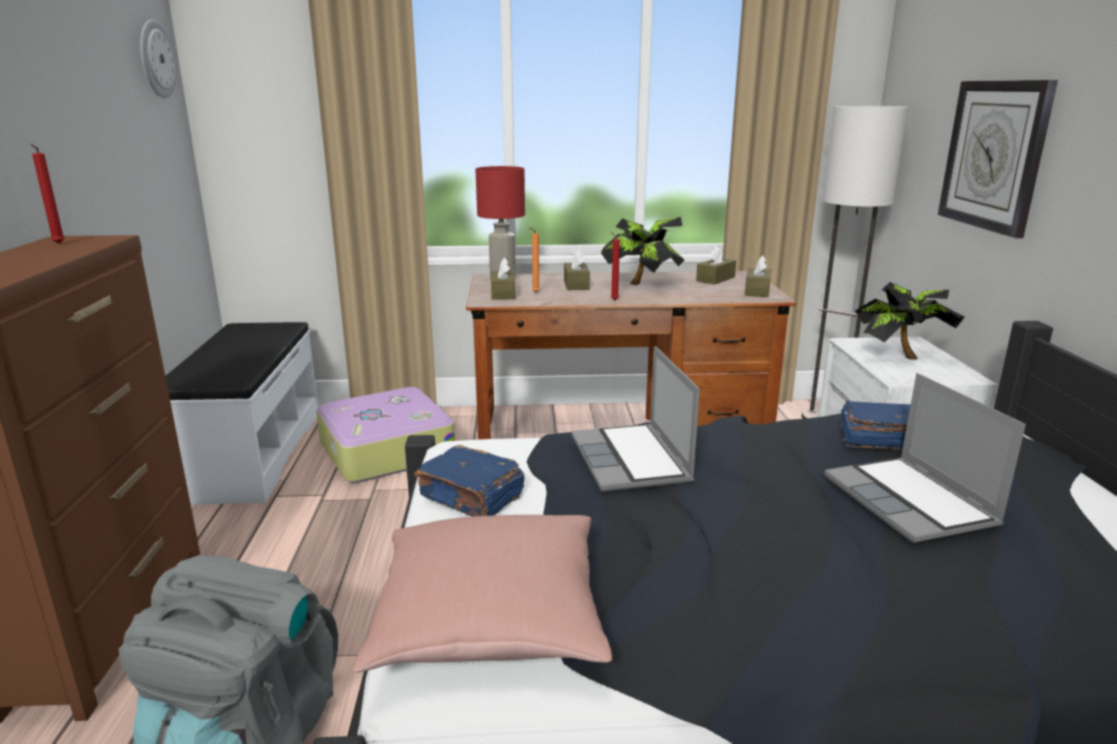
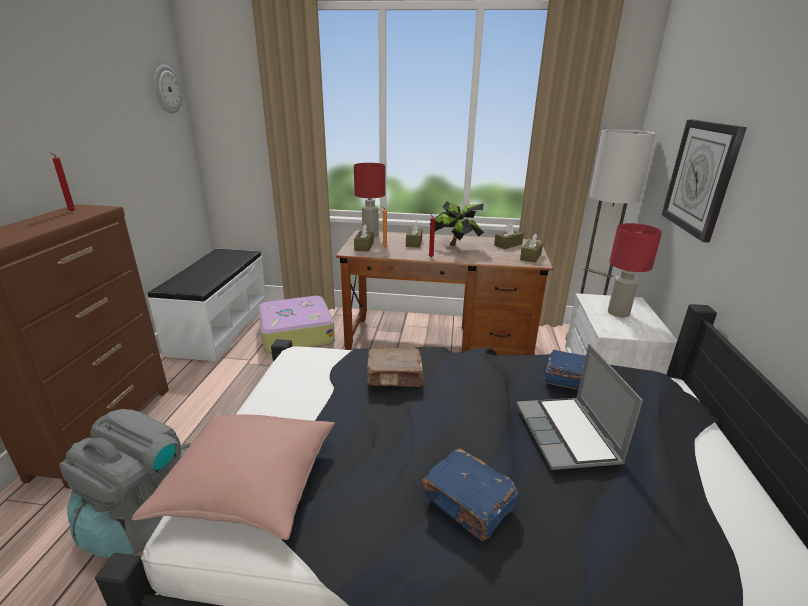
camera: 10 degrees right, 5 degrees up
(472, 498) = (285, 391): blue book -> blue book (469, 503)
(632, 460) = (395, 377): laptop -> brown book
(898, 356) = (617, 313): potted plant -> red table lamp

